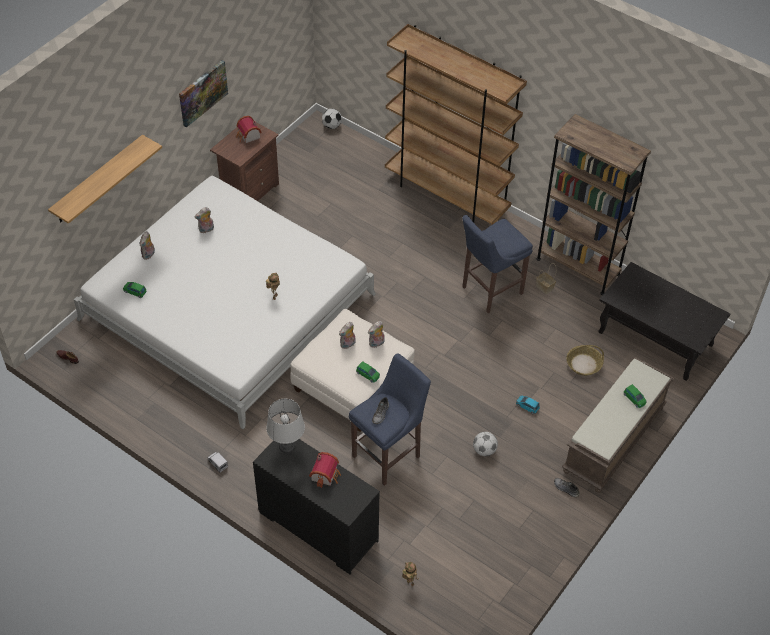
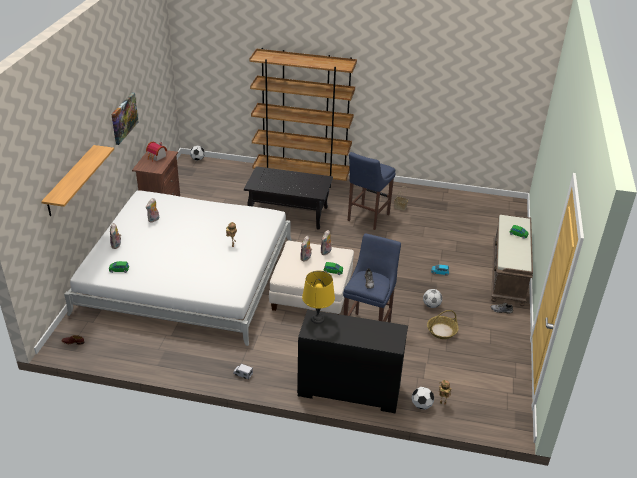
camera: 25 degrees left, 15 degrees down
(286, 446) = (317, 319): grey table lamp -> yellow table lamp
(326, 475) = (361, 327): toy house -> none
(384, 577) = (421, 405): none -> football
(578, 266) = (412, 192): brown bookcase -> none
(583, 364) = (456, 240): basket -> basket (441, 331)
(654, 338) = (488, 215): black coffee table -> black coffee table (288, 213)

